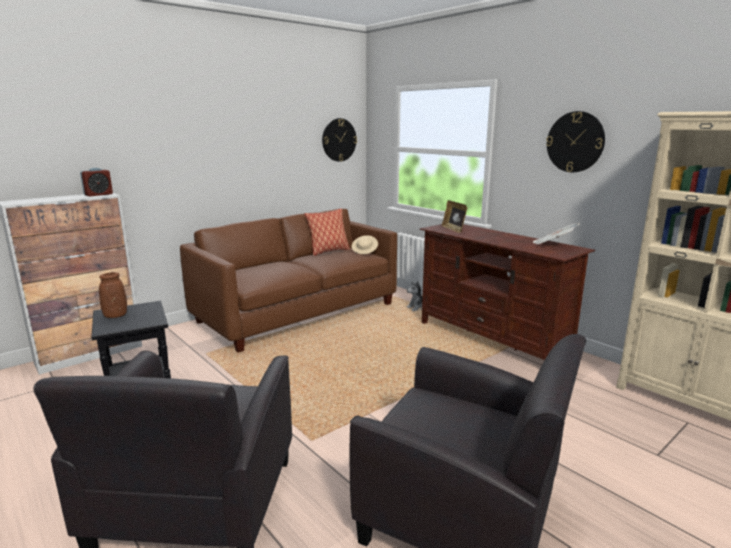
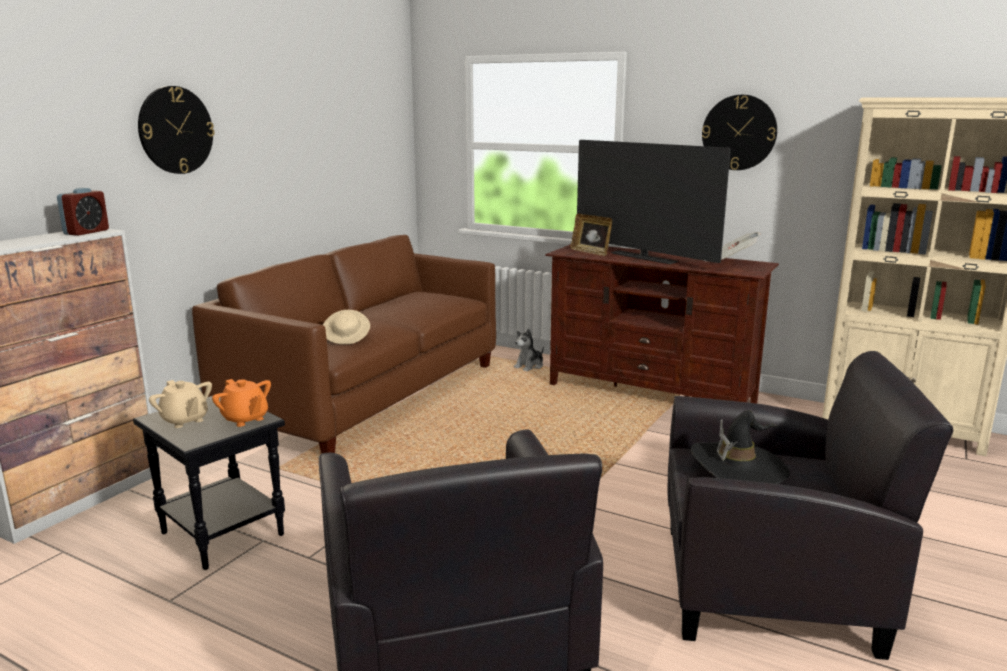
camera: 20 degrees left, 0 degrees up
(115, 316) = (184, 420): brown vase -> beige teapot
(147, 320) = (245, 419): none -> orange teapot
(328, 251) = (398, 299): pillow -> none
(339, 140) = (383, 133): wall clock -> wall clock (175, 130)
(365, 251) = (451, 293): beige hat -> beige hat (347, 338)
(442, 414) = (738, 467): none -> black hat
(487, 236) = (643, 258): none -> television

